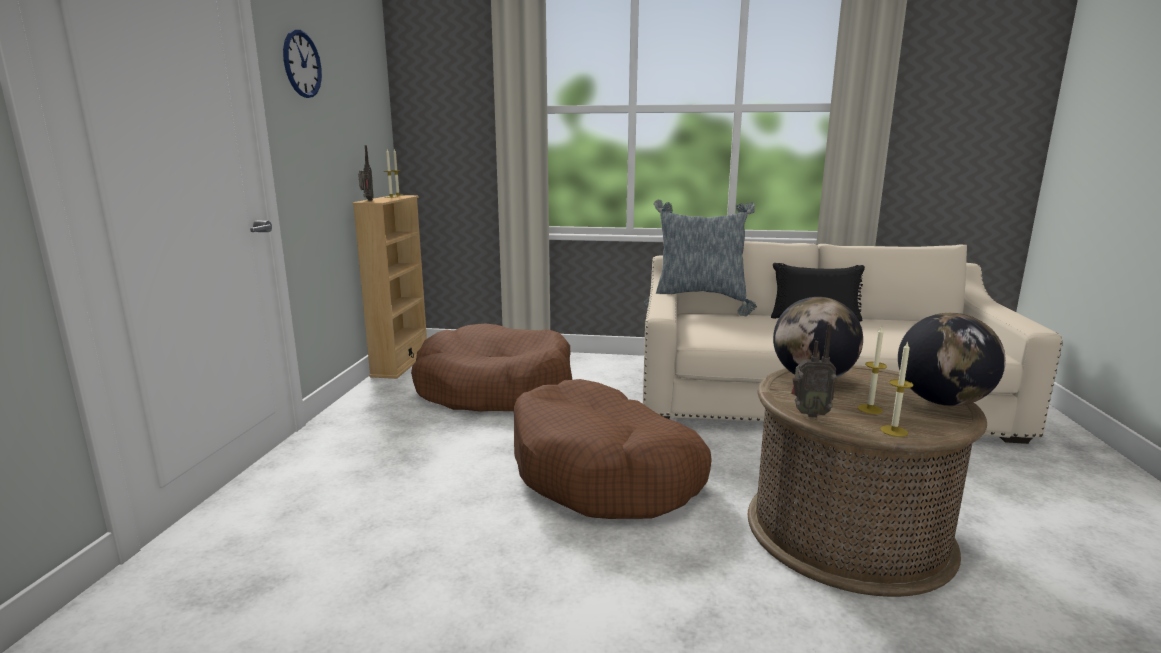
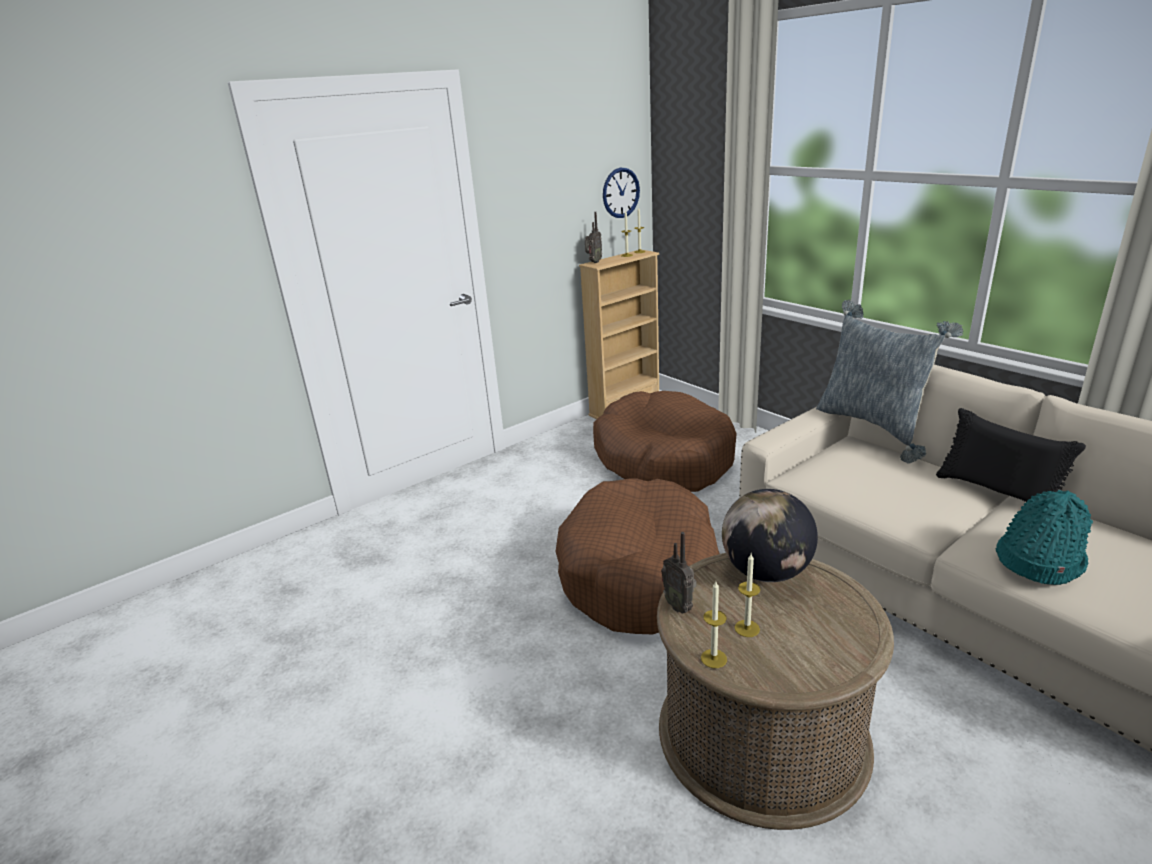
camera: 45 degrees right, 10 degrees up
(302, 64) = (523, 153): wall clock -> wall clock (620, 193)
(893, 338) = (1037, 559): none -> turquoise hat
(942, 402) = (837, 658): globe -> none

